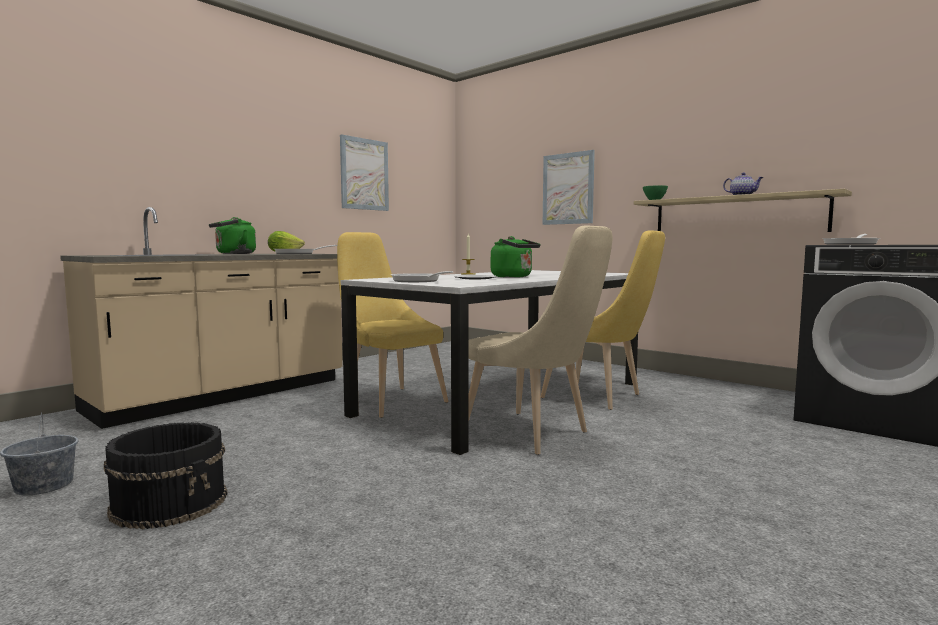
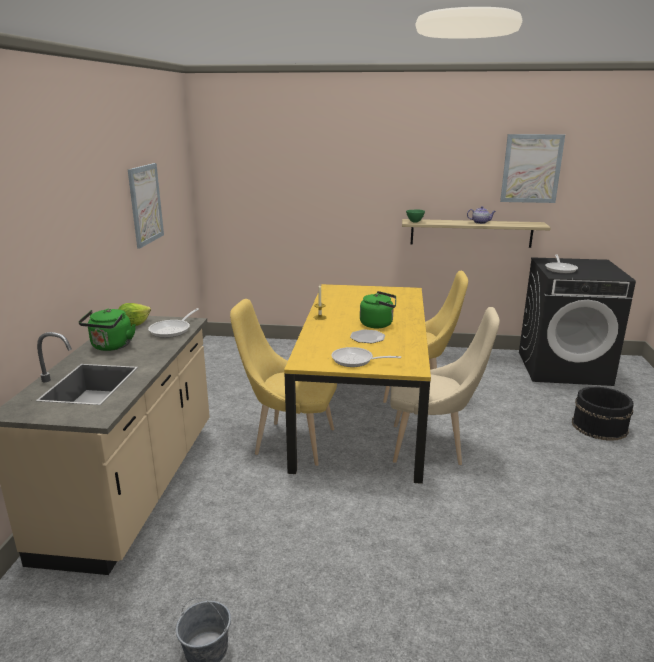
camera: 35 degrees left, 15 degrees up
(171, 502) = (330, 611): black bucket -> black bucket (599, 426)
(505, 398) = (363, 411): white dining table -> yellow dining table
(568, 188) = (327, 201): picture -> picture (531, 168)

